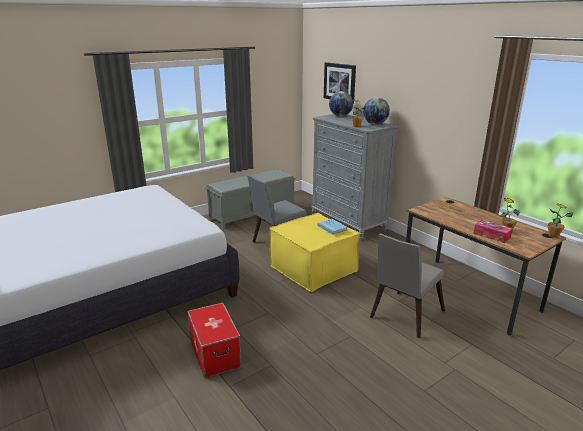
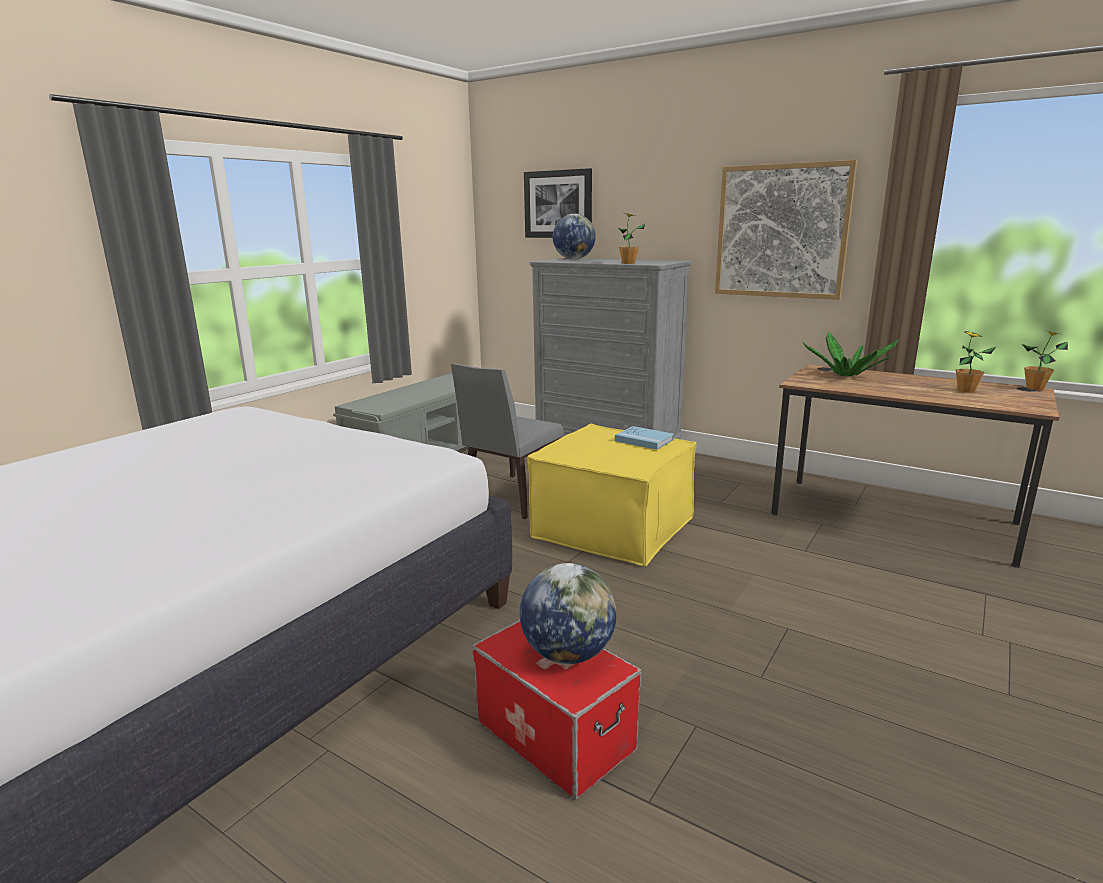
camera: 20 degrees left, 5 degrees down
(375, 124) = (651, 261): globe -> globe (568, 654)
(404, 316) = (838, 573): grey chair -> none
(443, 117) = (781, 231): none -> picture
(454, 208) = (846, 375): none -> potted plant
(491, 235) = (957, 398): tissue box -> none

